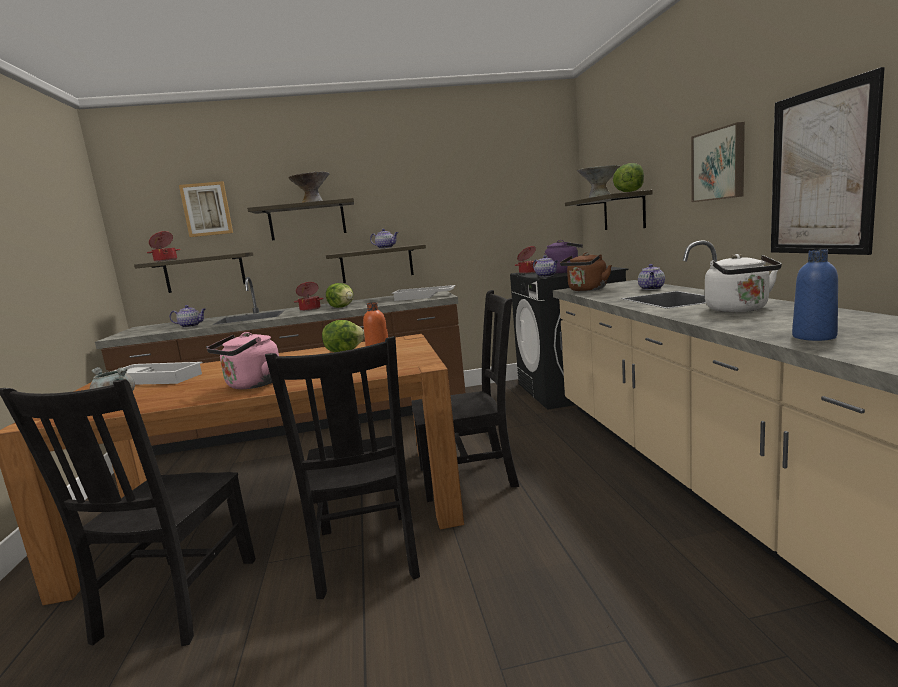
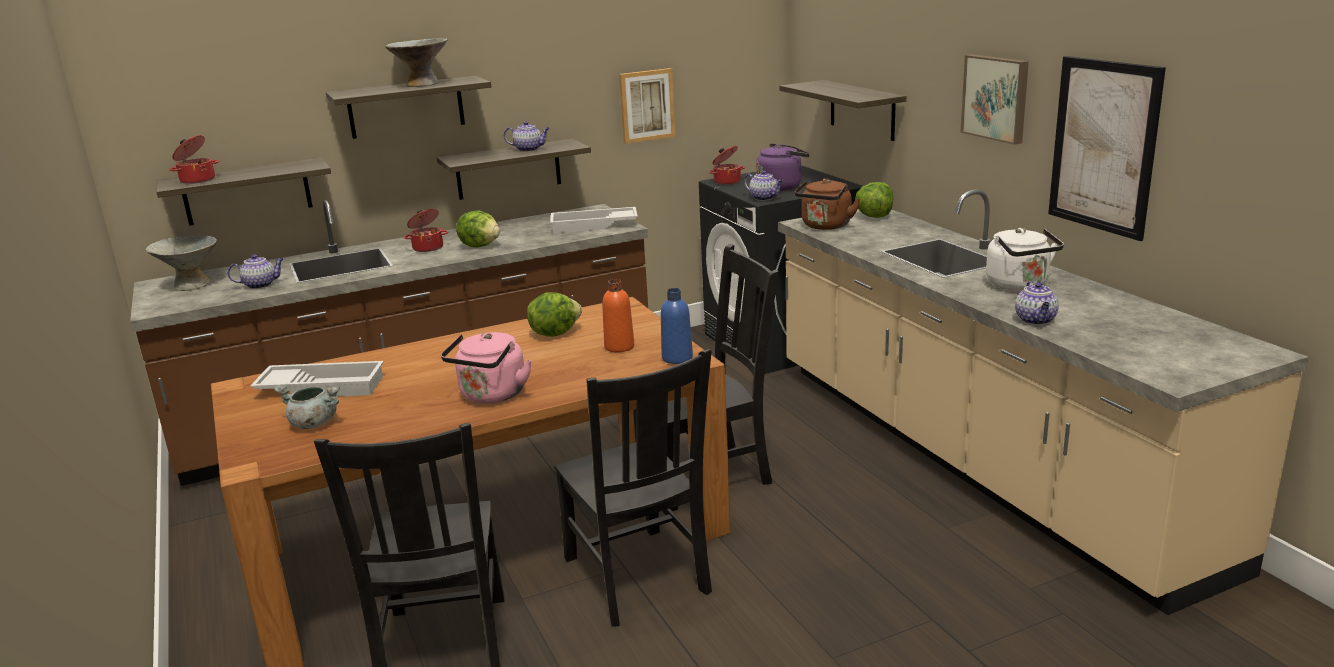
camera: 15 degrees left, 10 degrees up
(207, 209) = (249, 92): picture -> picture (646, 105)
(599, 197) = (831, 88): grey bowl -> grey bowl (192, 285)
(629, 192) = (877, 95): lettuce -> lettuce (874, 216)
(651, 289) = (908, 230): teapot -> teapot (1036, 320)
(814, 337) = (1094, 336): blue bottle -> blue bottle (677, 358)

